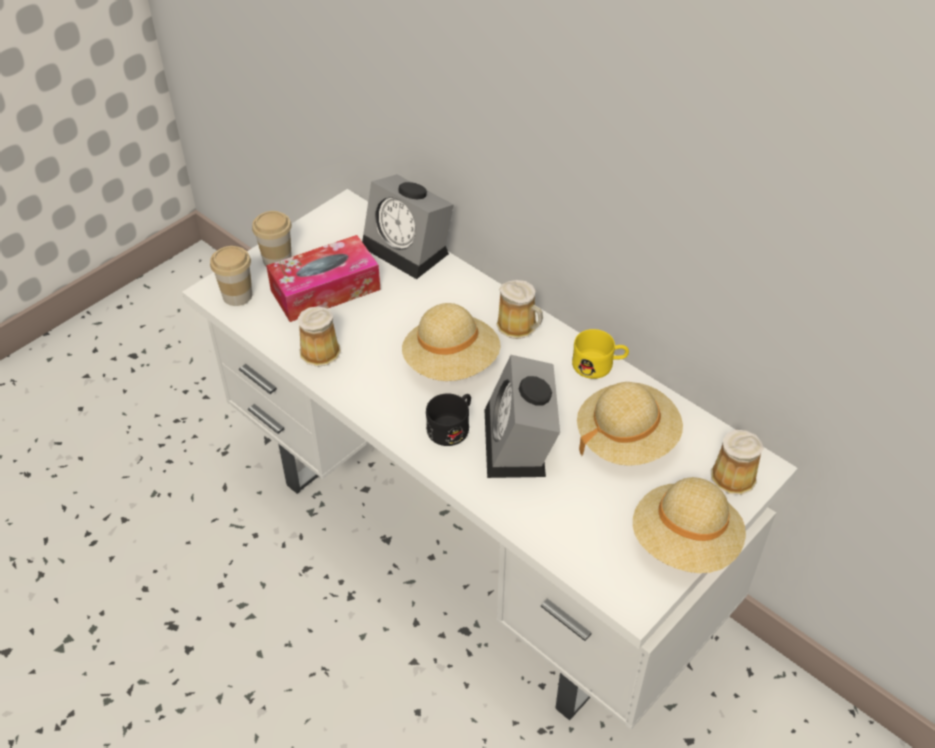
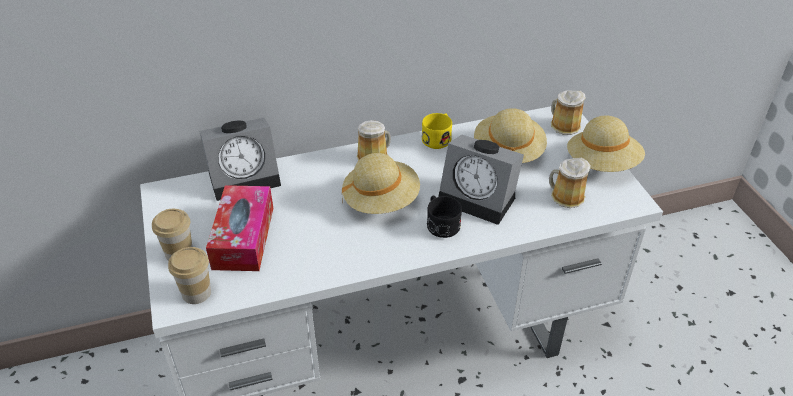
camera: 60 degrees left, 5 degrees down
(320, 350) = (307, 264): mug -> mug (565, 196)

